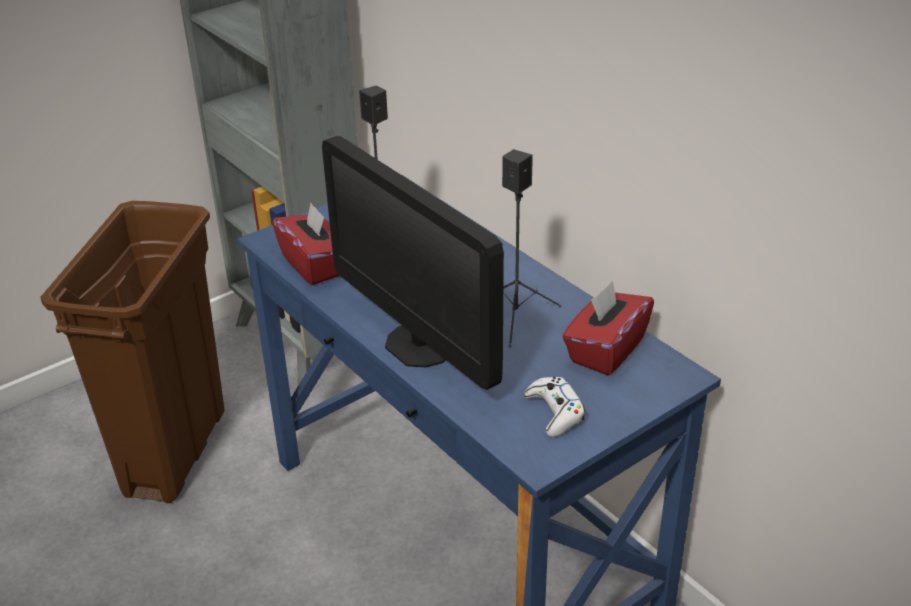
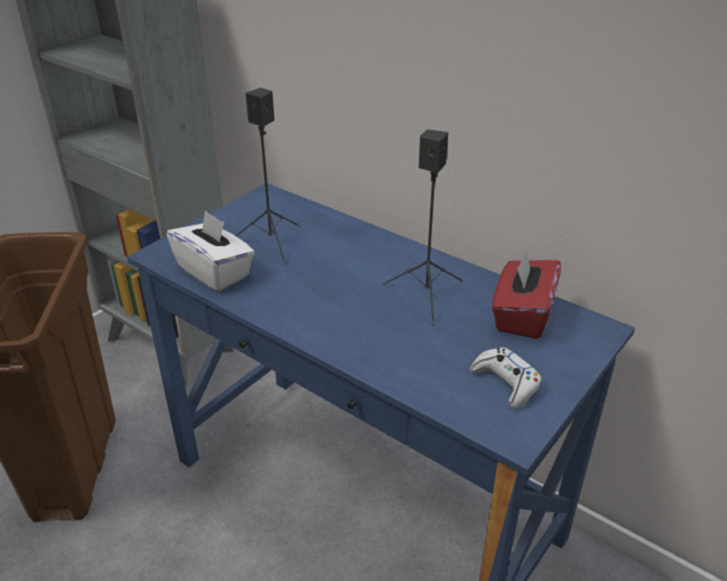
camera: 15 degrees left, 0 degrees up
(315, 265) = (214, 272): red tissue box -> white tissue box
(420, 345) = (347, 335): monitor -> none

